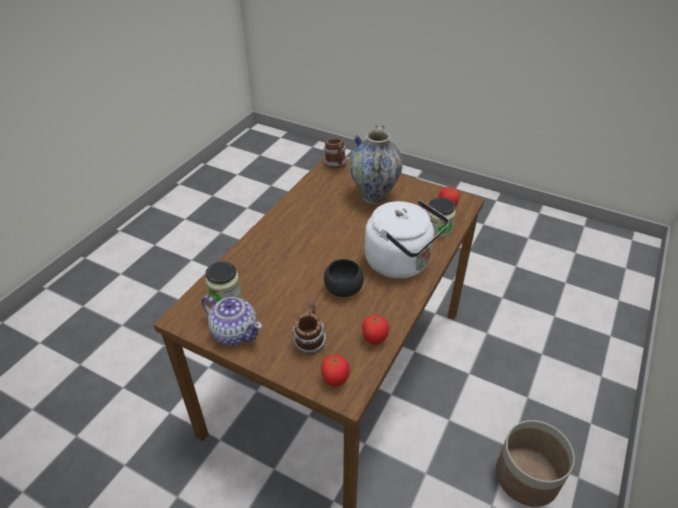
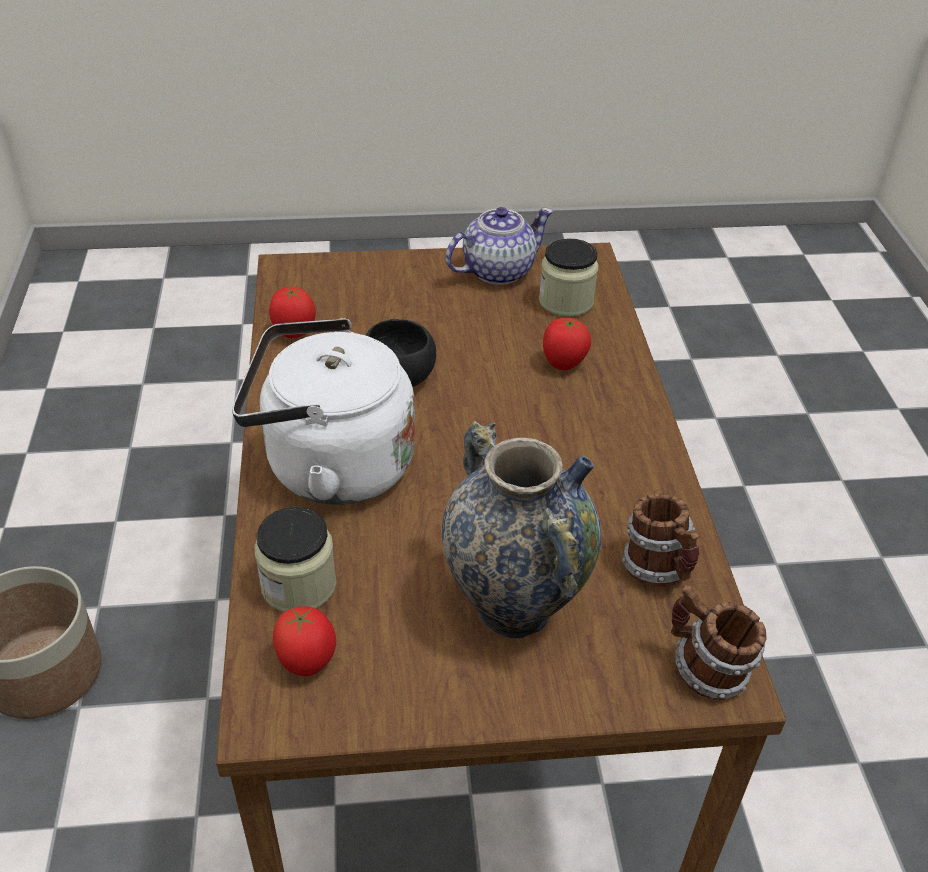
camera: 145 degrees right, 0 degrees up
(234, 332) = (497, 271): teapot -> teapot turned 150 degrees clockwise
(309, 342) = (385, 297): mug -> mug (659, 570)
(335, 380) = (314, 275): tomato -> tomato (563, 365)

